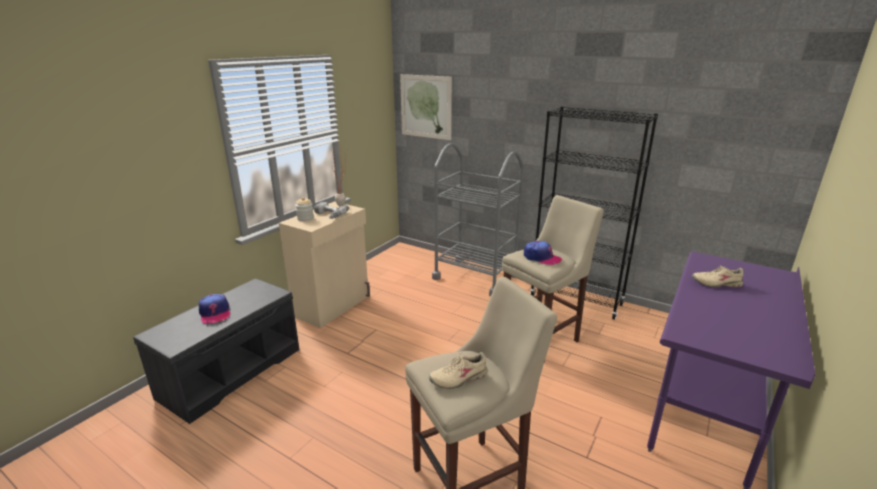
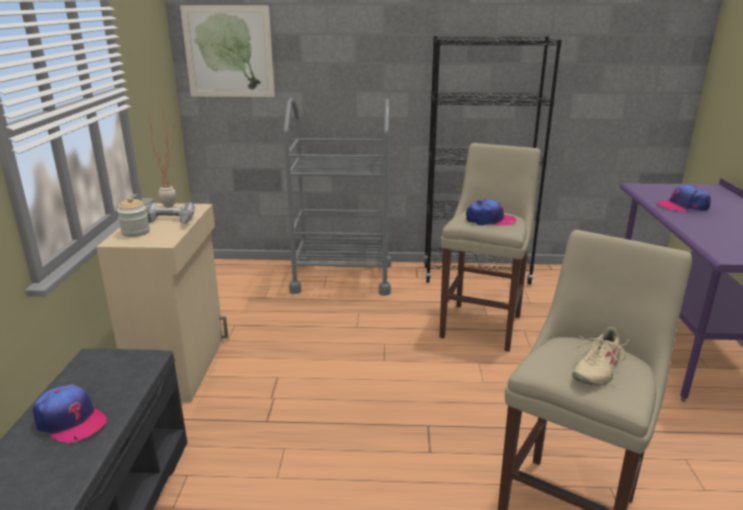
camera: 30 degrees left, 0 degrees up
(716, 283) = (683, 206): beige shoe -> cap

